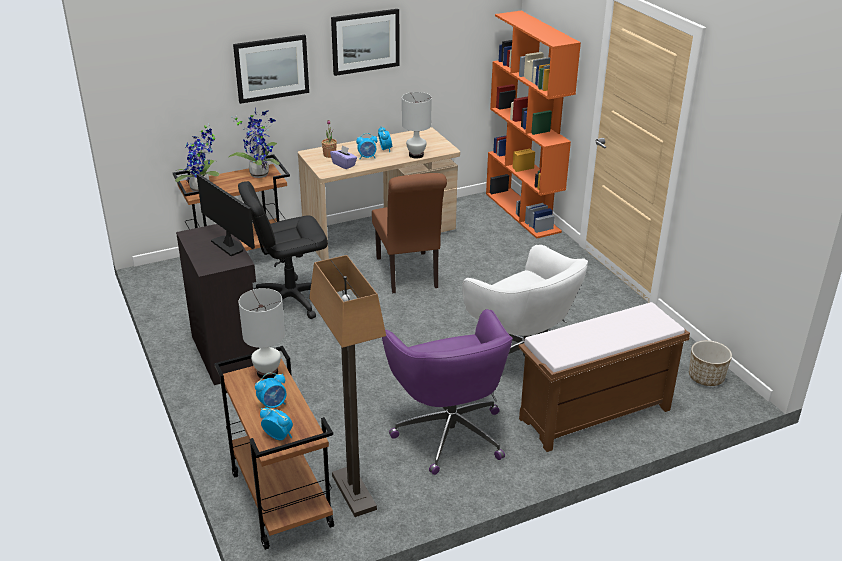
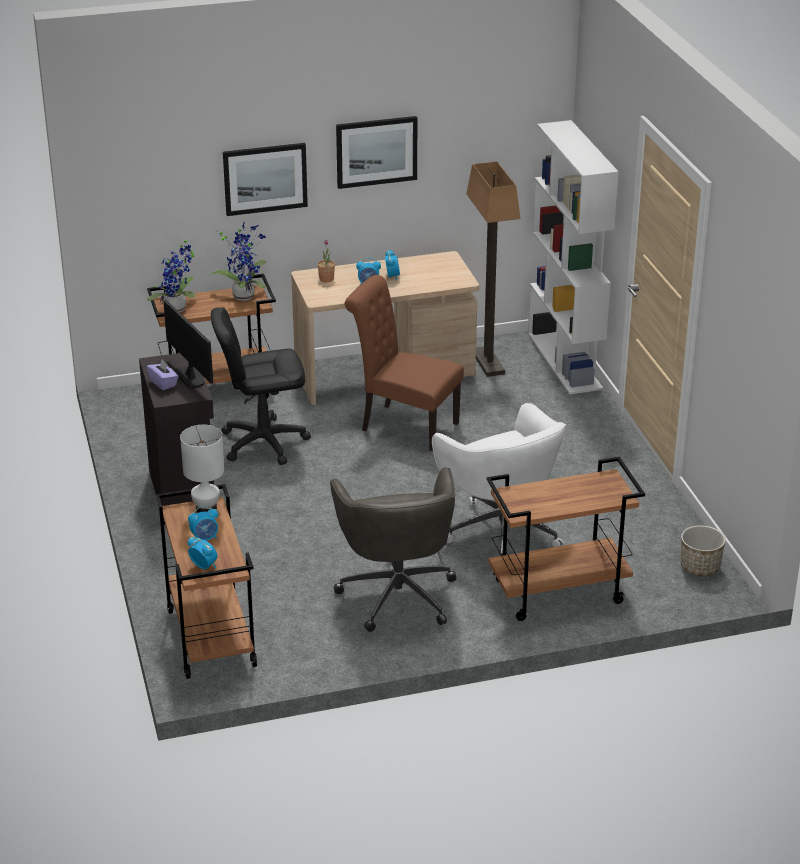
camera: 10 degrees right, 0 degrees up
(344, 164) = (339, 292): purple tissue box -> purple tissue box (163, 383)
(354, 492) = (284, 639): floor lamp -> floor lamp (488, 363)
(408, 275) = (404, 425): brown chair -> brown chair turned 120 degrees clockwise
(415, 155) = (425, 286): white table lamp -> none
(449, 431) = (397, 593): purple office chair -> grey office chair
(523, 212) = (565, 361): orange bookcase -> white bookcase
(594, 415) = (558, 593): brown bench -> brown cart

